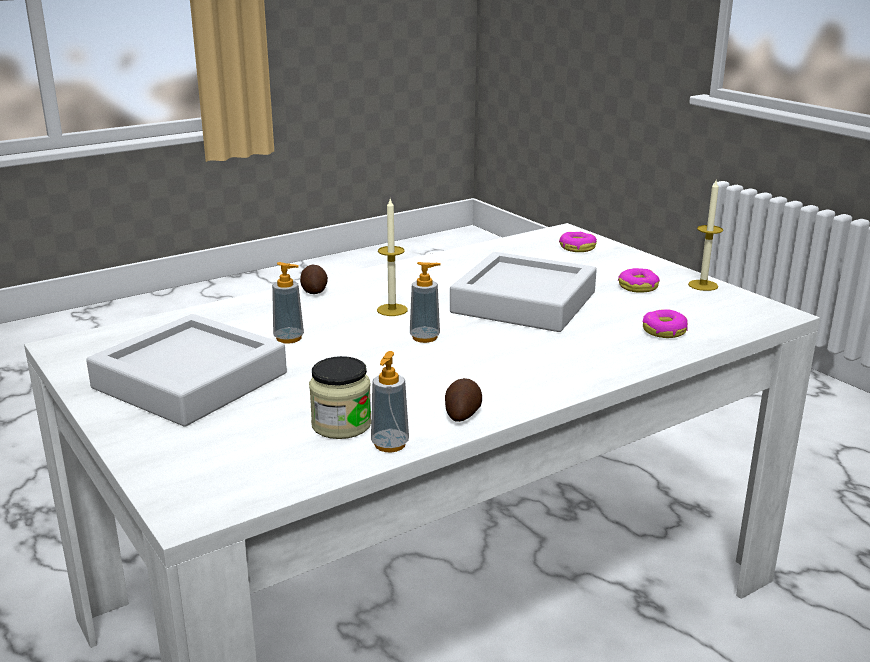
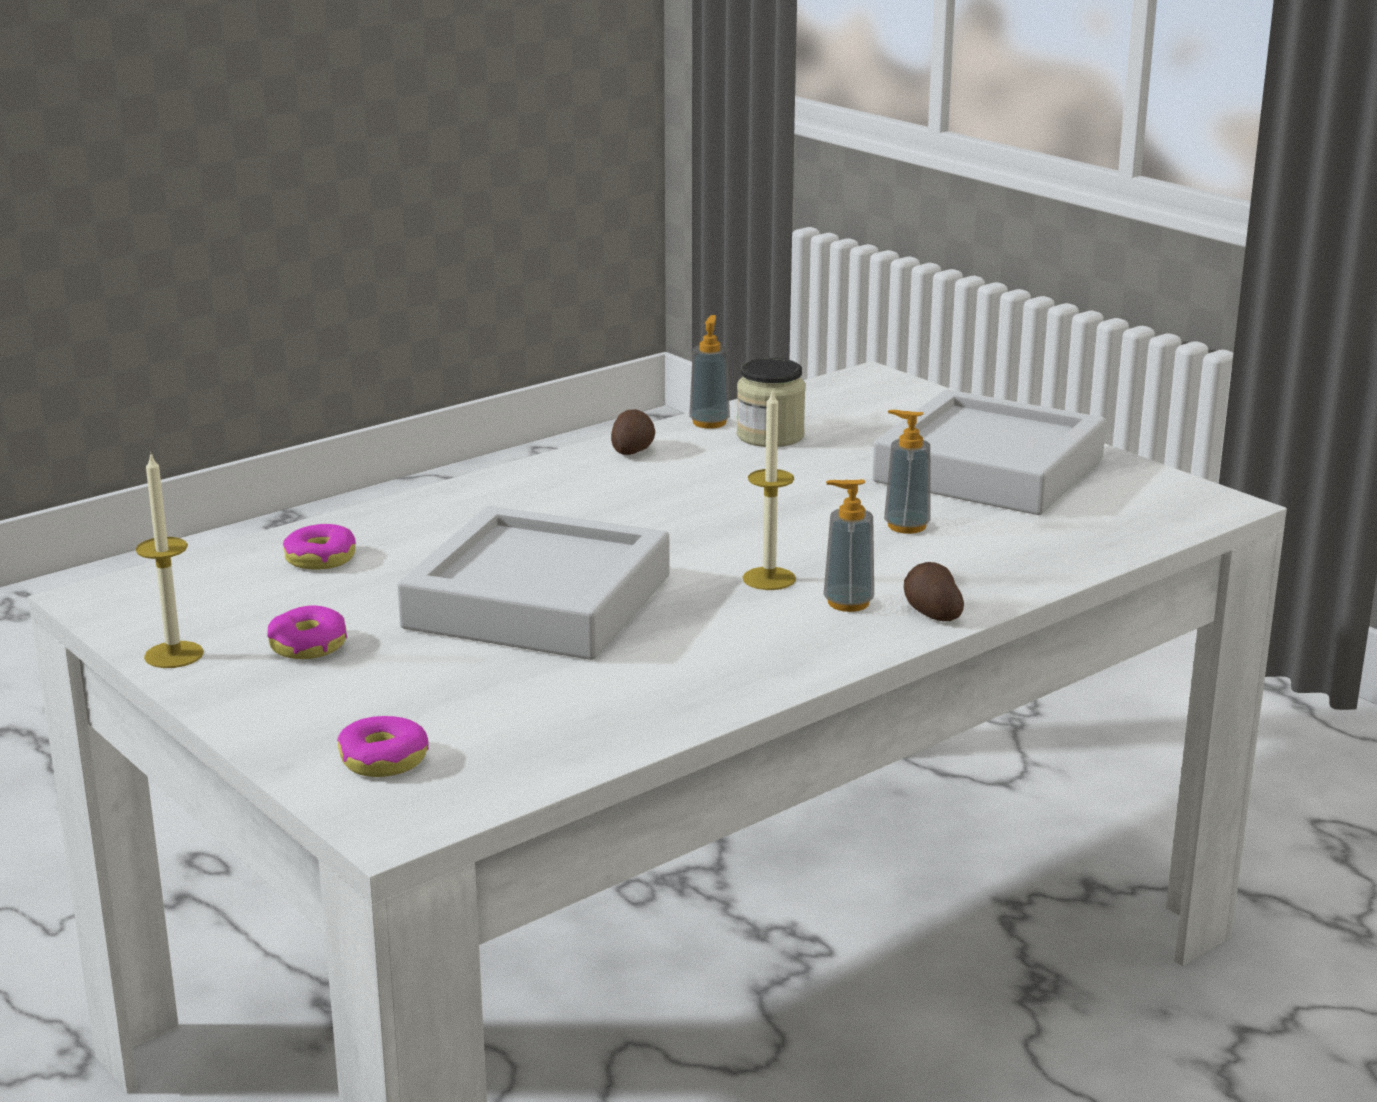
camera: 175 degrees right, 0 degrees up
(425, 337) = (700, 535): soap dispenser -> soap dispenser (848, 603)

